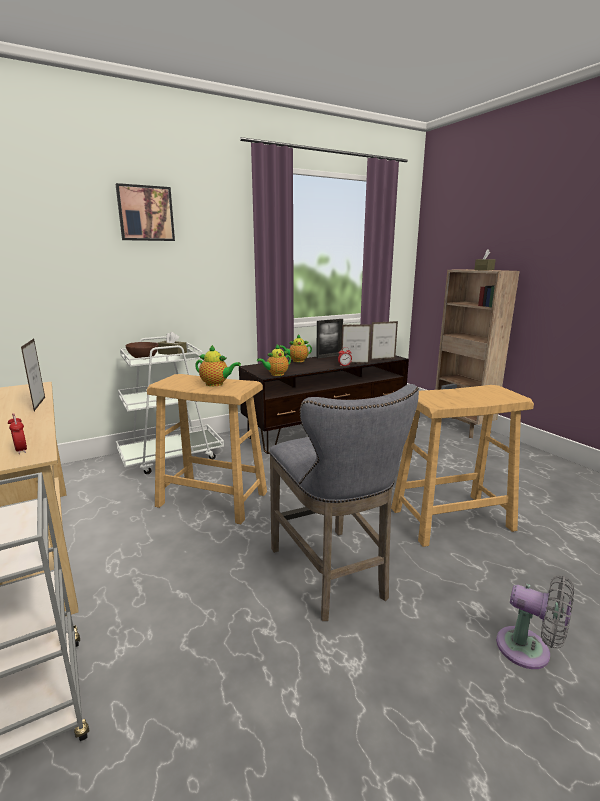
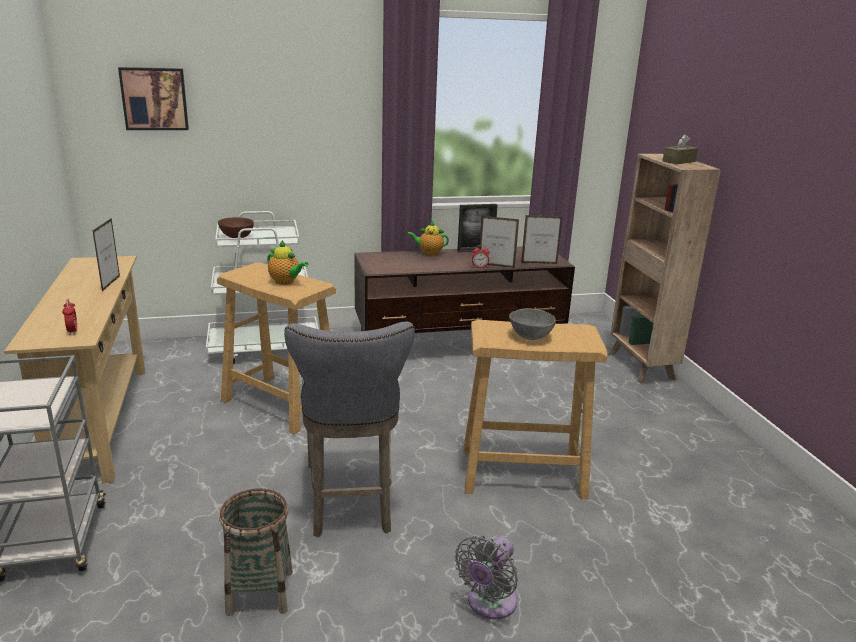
camera: 15 degrees right, 5 degrees up
(145, 213) = (255, 71): picture -> picture (154, 98)
(172, 353) = (272, 233): brown tissue box -> none
(276, 374) = (385, 270): teapot -> none
(308, 704) = (260, 592): none -> basket
(464, 397) = (530, 337): none -> grey bowl
(529, 650) = (489, 604): grey fan -> grey fan turned 75 degrees clockwise

